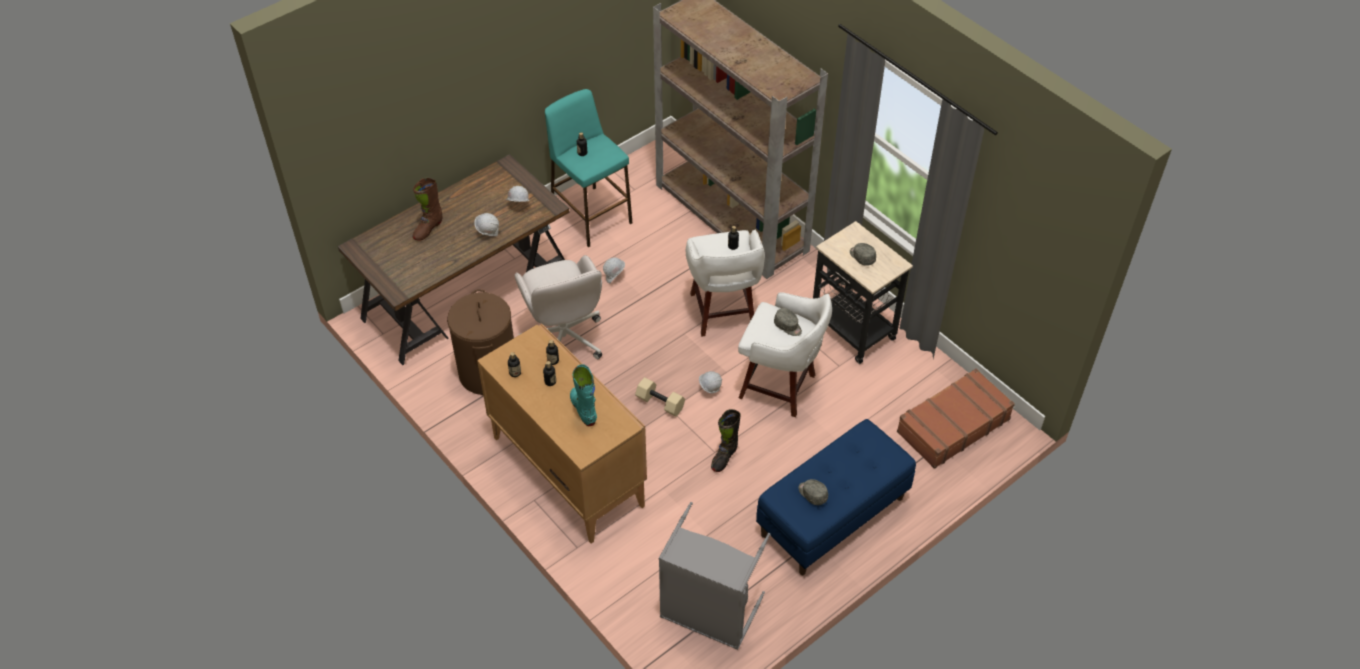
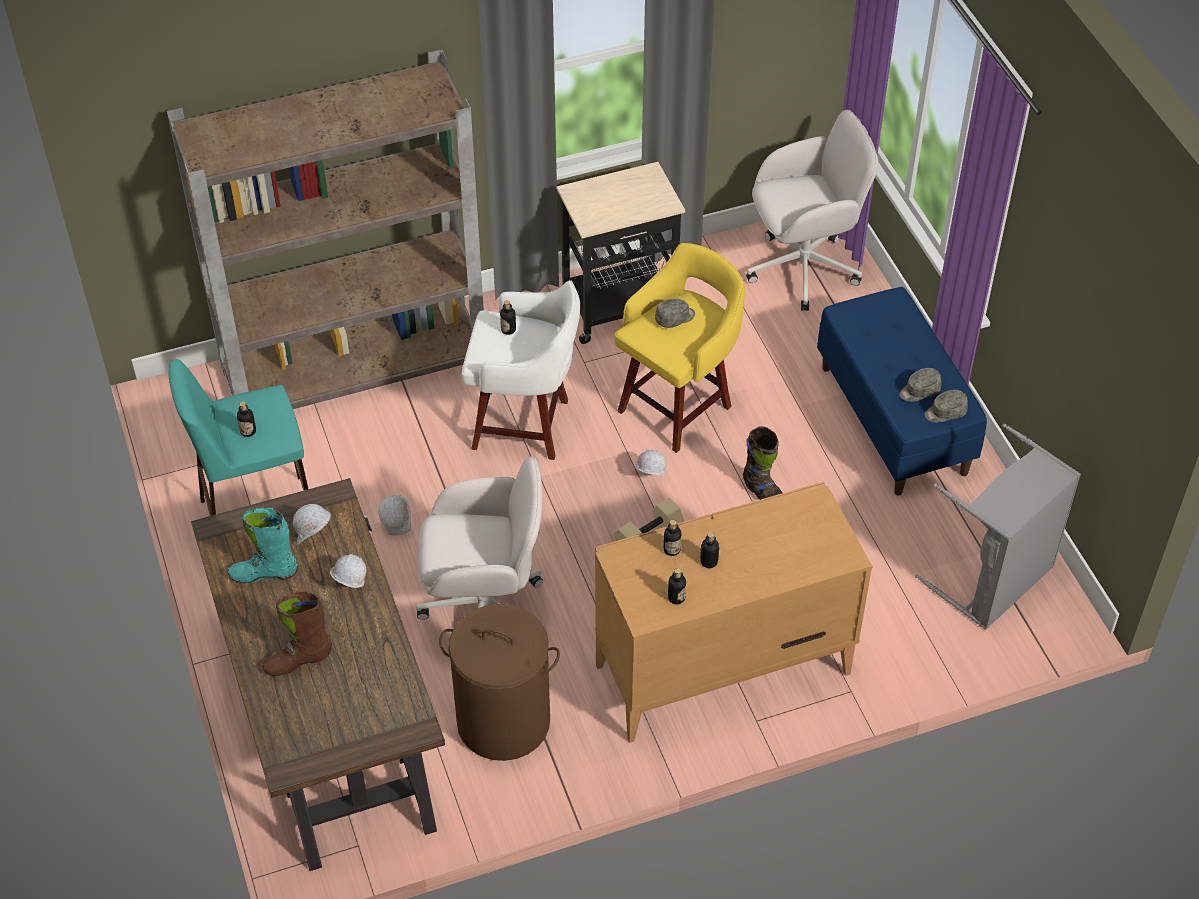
camera: 70 degrees left, 0 degrees up
(428, 228) = (298, 660): brown boot -> brown boot turned 105 degrees clockwise
(583, 409) = (772, 537): turquoise boot -> turquoise boot (264, 574)
(780, 388) = (678, 406): white stool -> yellow stool
(862, 257) = (622, 200): grey cap -> grey cap (945, 412)
(952, 425) = (803, 270): brown suitcase -> white office chair

